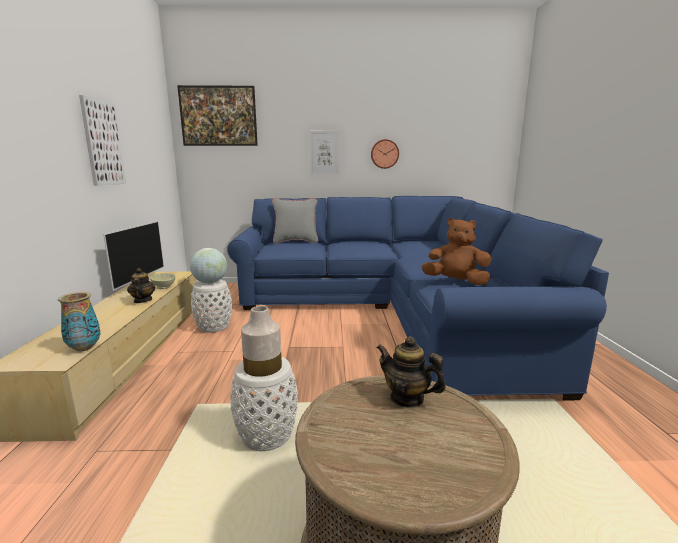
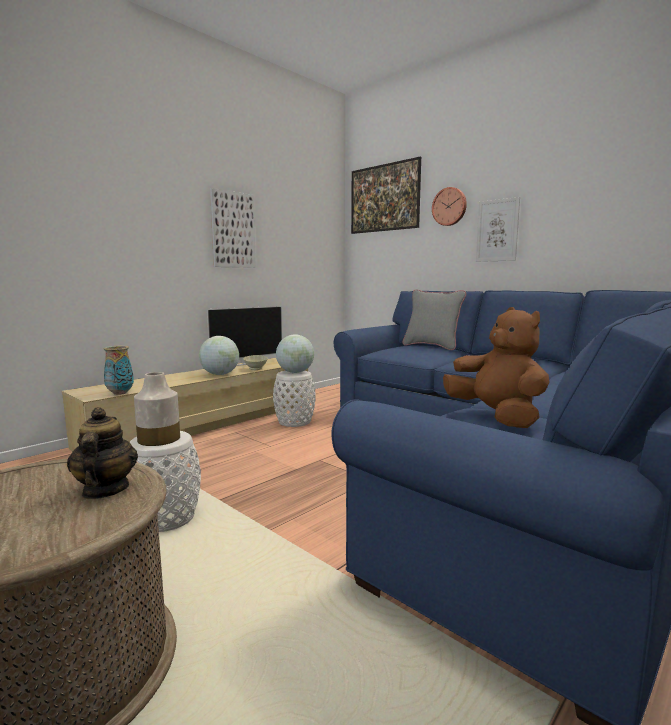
camera: 45 degrees right, 5 degrees down
(142, 300) = (220, 374): teapot -> globe
(384, 154) = (590, 225): wall clock -> wall clock (449, 206)

